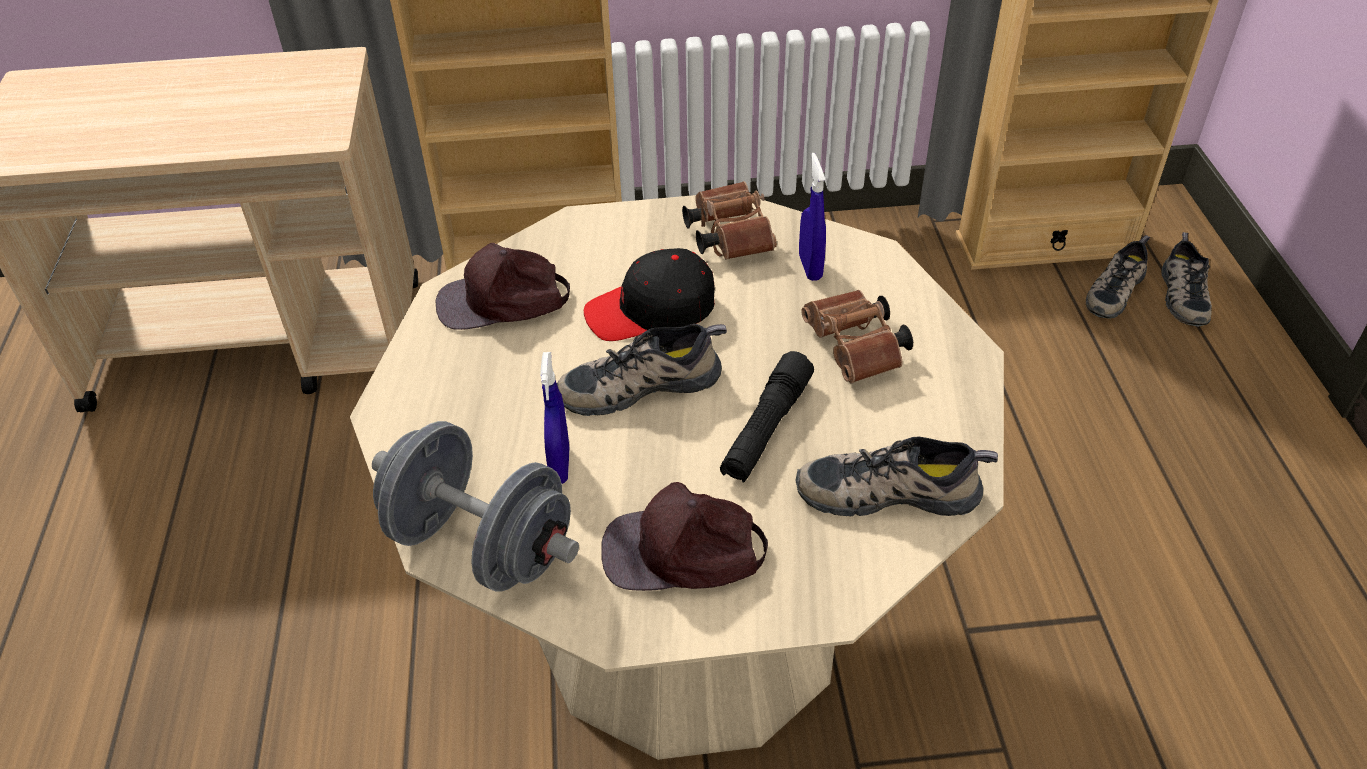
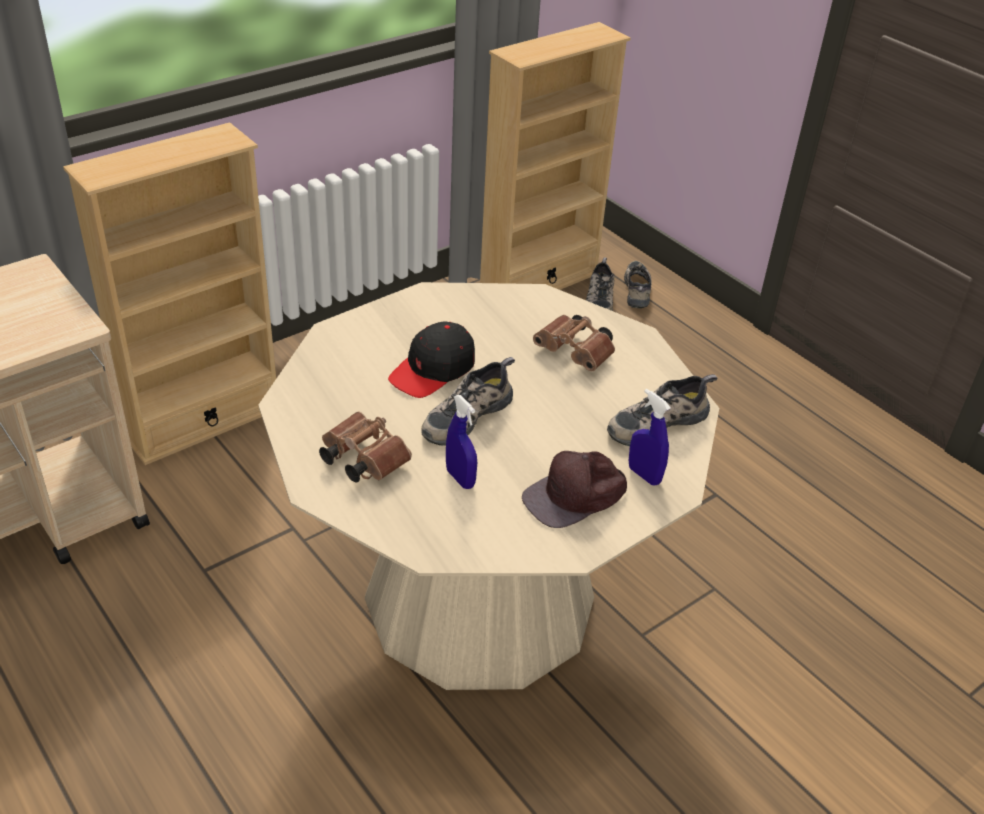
camera: 35 degrees left, 5 degrees down
(481, 544) = (453, 540): grey dumbbell -> none
(503, 302) = (329, 397): brown cap -> none
(727, 235) = (440, 310): brown binoculars -> brown binoculars (361, 459)
(766, 429) = (563, 414): black flashlight -> none
(810, 267) = (508, 314): blue spray bottle -> blue spray bottle (644, 475)
(1181, 294) = (638, 290): shoe -> shoe turned 150 degrees counterclockwise

